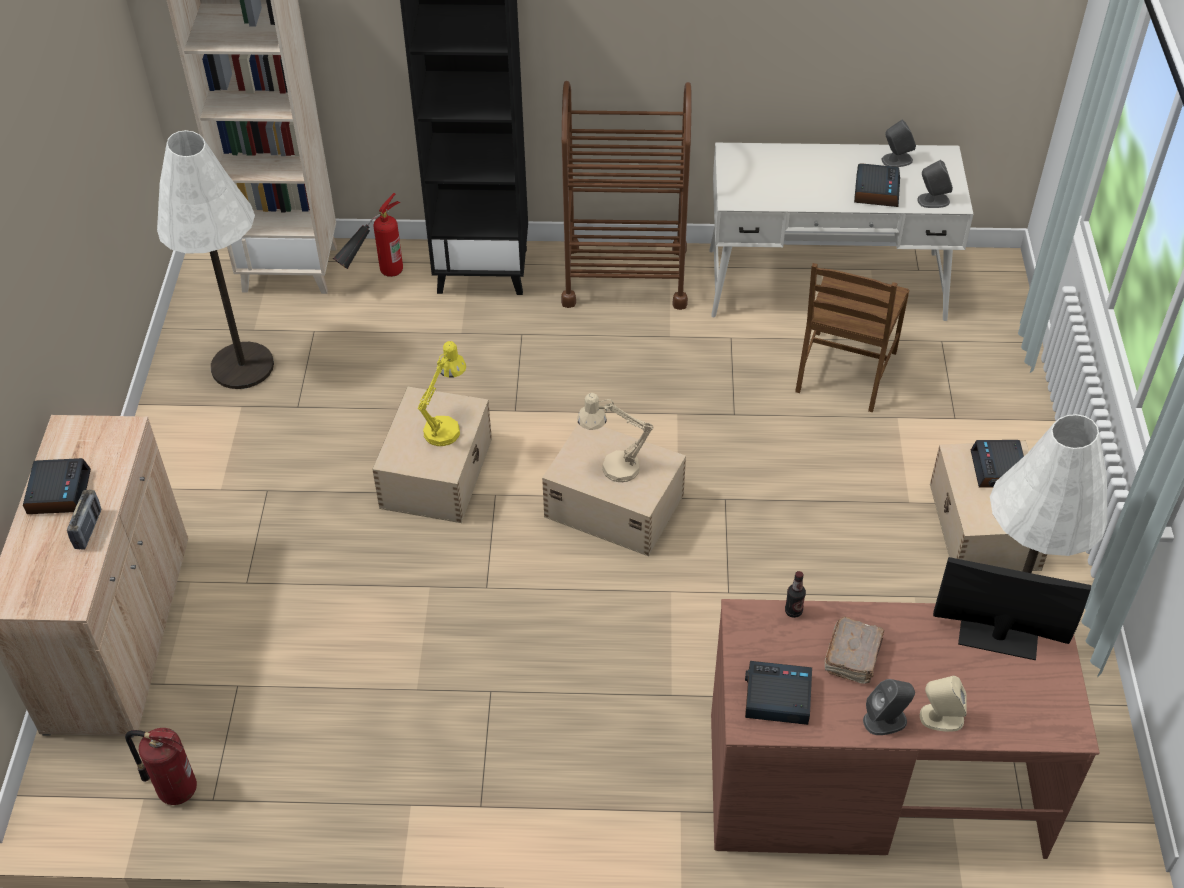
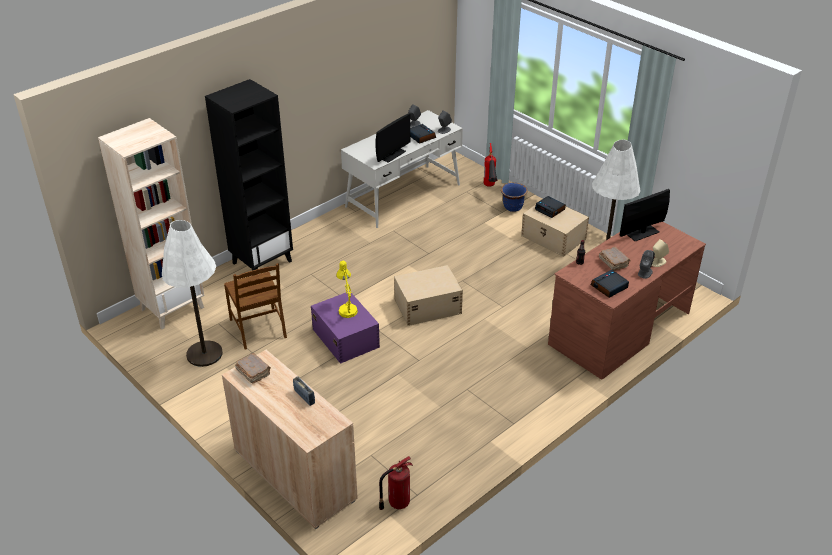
camera: 45 degrees left, 10 degrees down
(58, 492) = (270, 394): alarm clock -> none
(86, 441) = (253, 372): none -> brown book
(375, 280) = (219, 291): fire extinguisher -> fire extinguisher (490, 189)
(437, 472) = (345, 337): beige storage box -> purple storage box
(612, 467) = (427, 283): beige table lamp -> none
(624, 276) = (324, 233): brown cart -> none
(782, 198) = (392, 154): none -> monitor
(845, 372) = (448, 219): brown chair -> brown chair (259, 328)
(985, 421) = (513, 207): none -> blue planter

